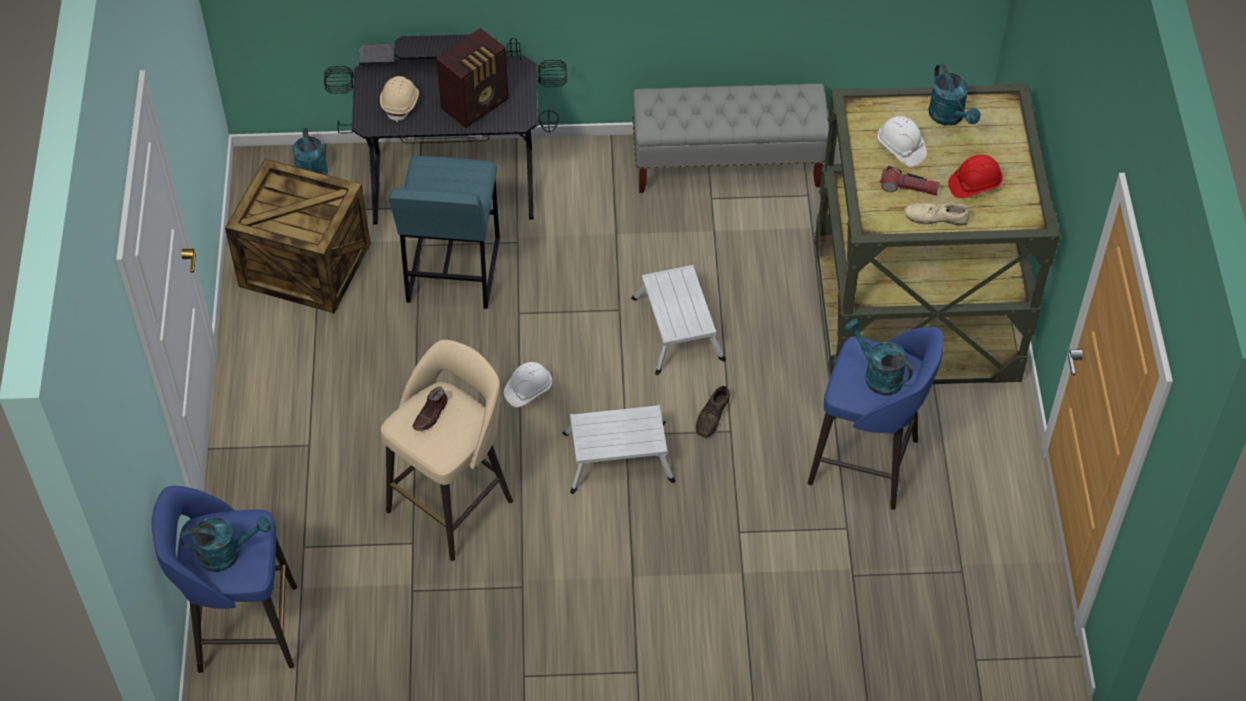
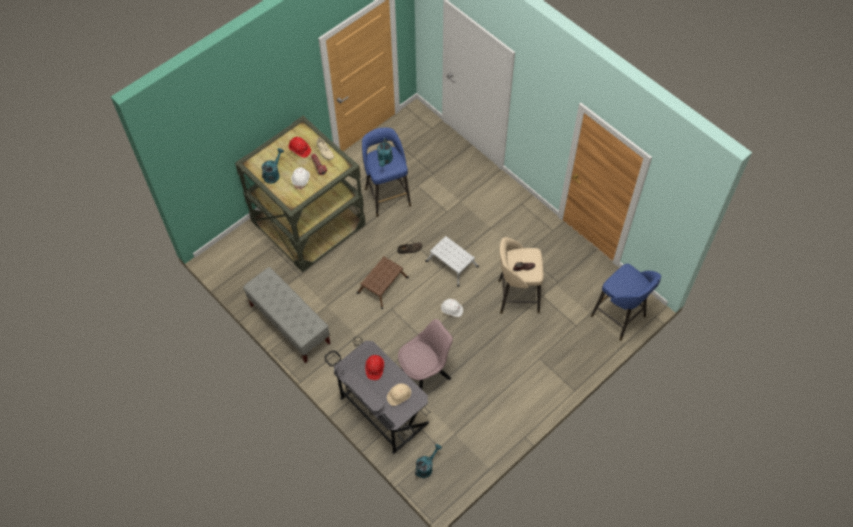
camera: 130 degrees left, 5 degrees up
(227, 553) = (630, 281): turquoise watering can -> none
(304, 266) = (470, 429): crate -> none
(453, 272) = (425, 375): blue stool -> pink chair
(477, 104) = (374, 368): radio -> red hard hat
(677, 328) = (382, 285): white step ladder -> brown step ladder

